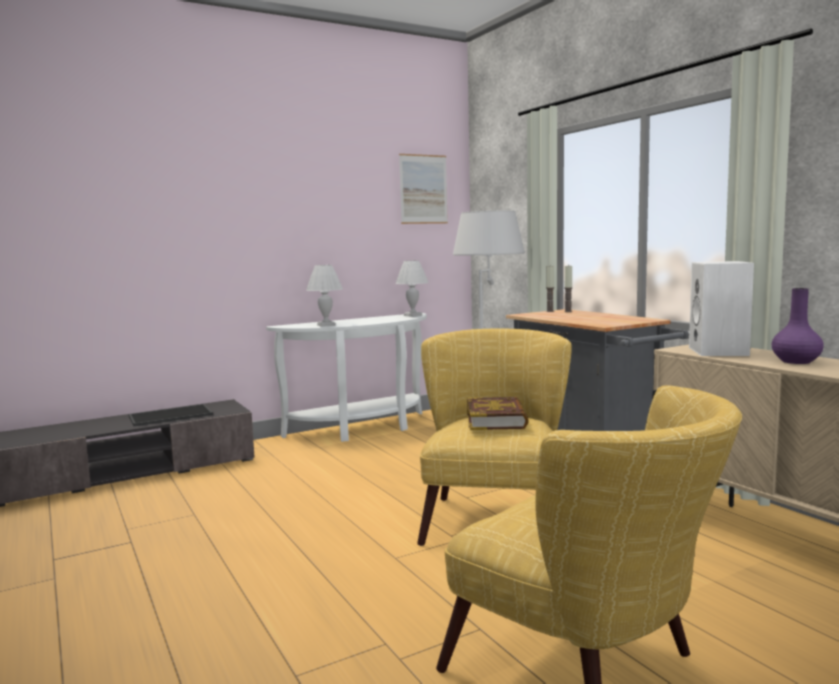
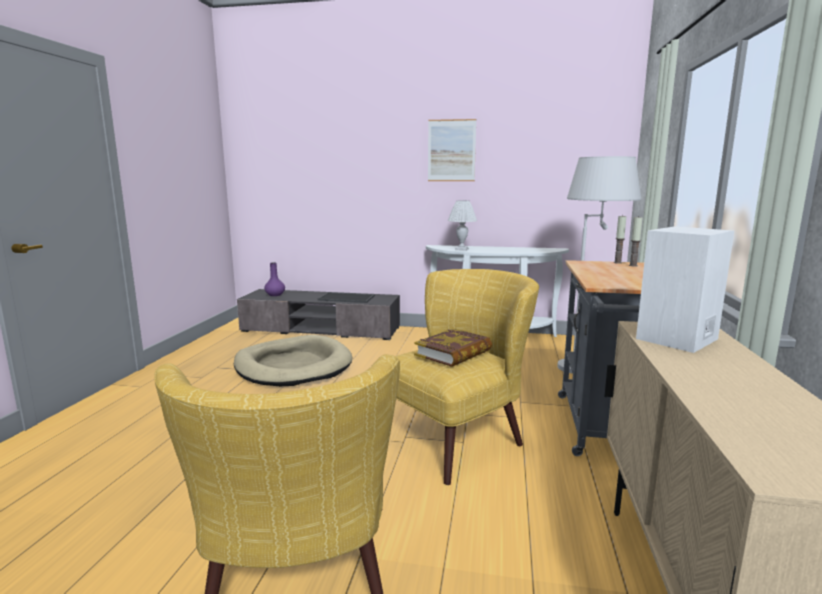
camera: 40 degrees right, 5 degrees up
(179, 520) = (293, 366): none -> beige dog bed
(413, 315) = (550, 250): white table lamp -> none
(423, 189) = (584, 134): picture -> picture (451, 150)
(796, 361) = (723, 375): purple vase -> purple vase (275, 295)

